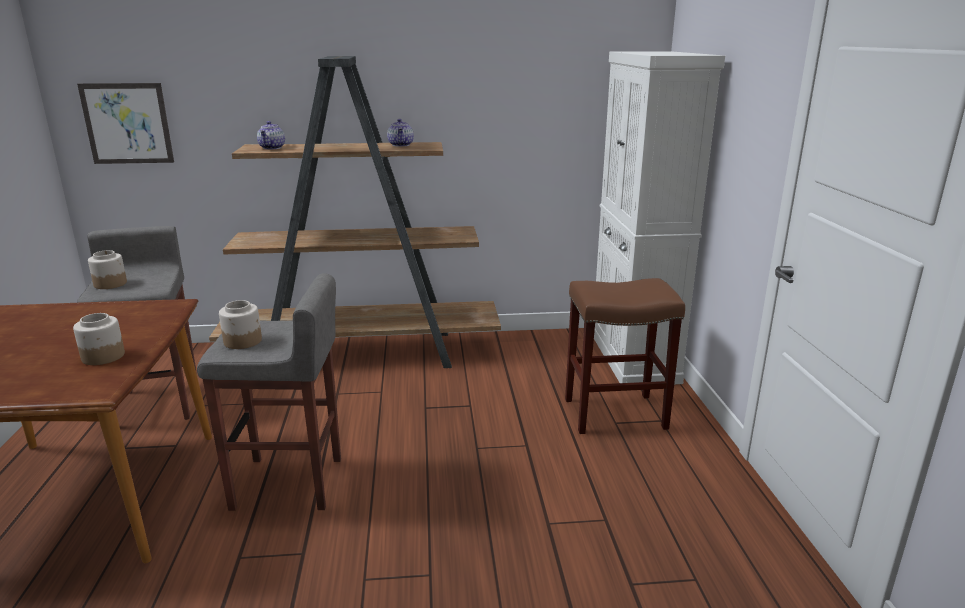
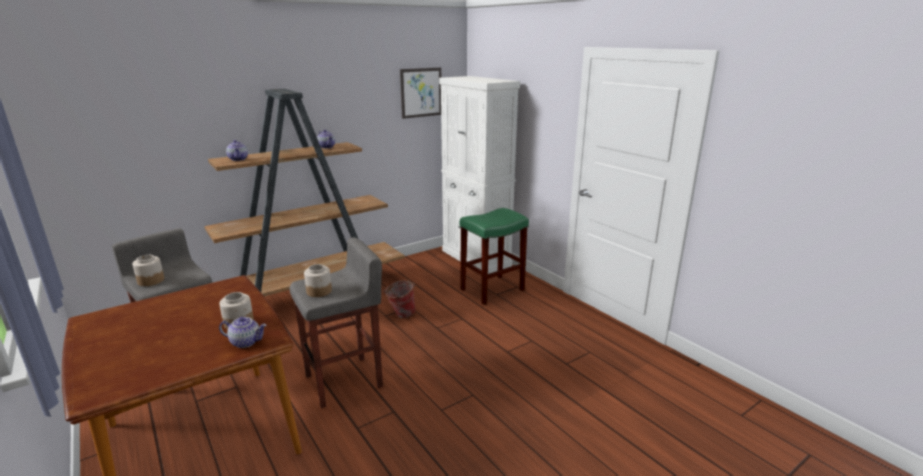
camera: 30 degrees left, 0 degrees up
(73, 383) = (246, 342): none -> teapot
(127, 123) = (97, 153): picture -> picture (421, 92)
(445, 413) = (400, 315): none -> bucket
(613, 414) = (492, 290): brown stool -> green stool

